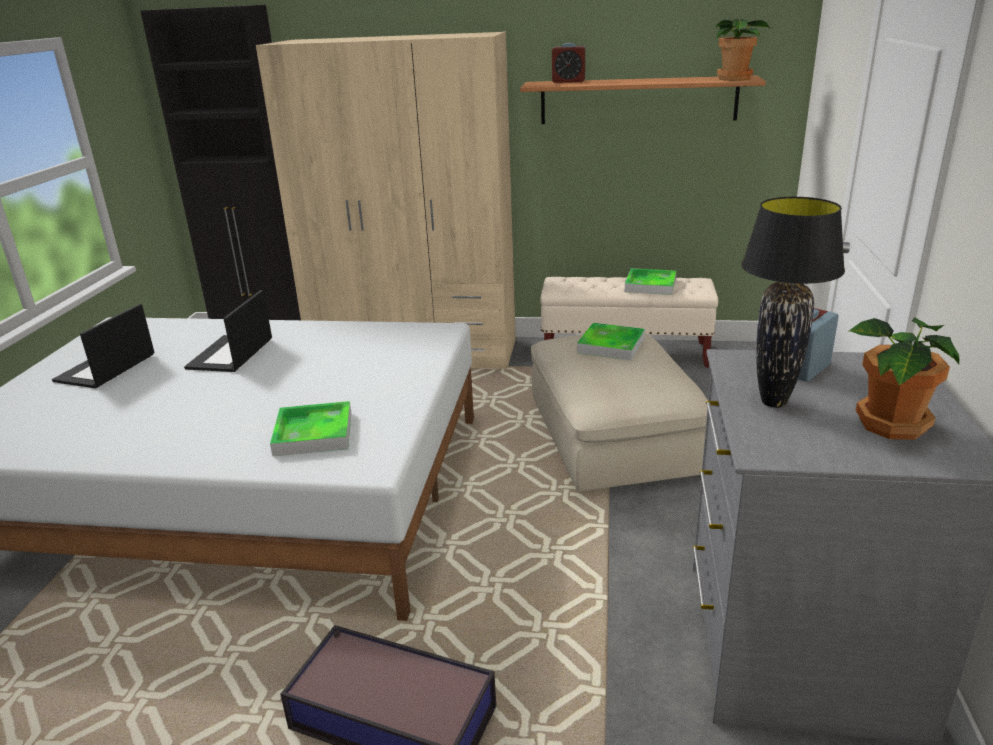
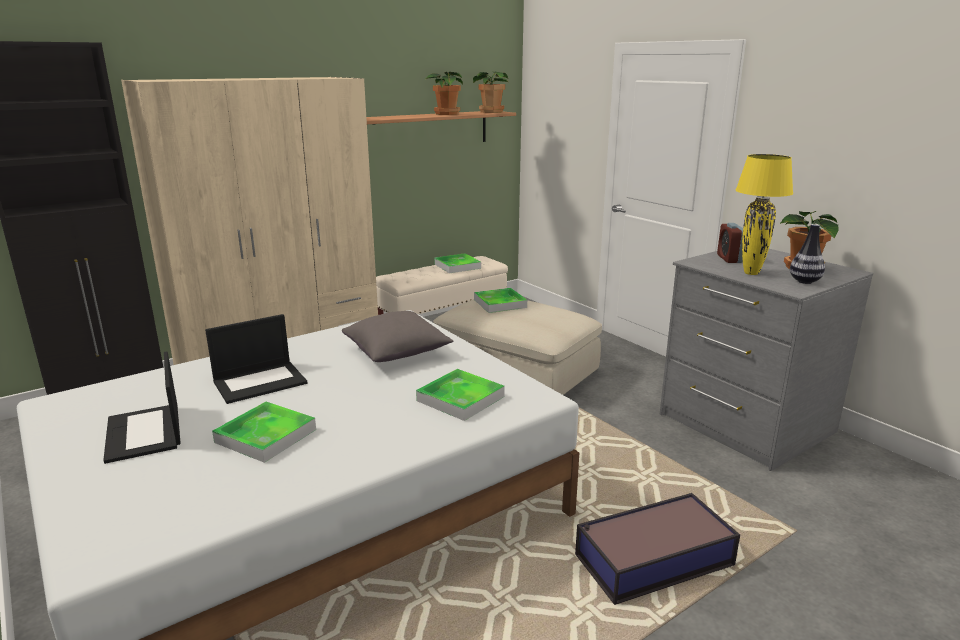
camera: 45 degrees left, 5 degrees down
(147, 402) = (266, 436): none -> tray
(231, 354) = (260, 382): laptop -> laptop turned 90 degrees counterclockwise
(363, 365) = (397, 353): none -> grey pillow
(568, 81) = (383, 116): alarm clock -> none
(658, 80) = (446, 114): none -> potted plant
(772, 402) = (750, 273): black table lamp -> yellow table lamp
(823, 446) = (804, 281): none -> vase

